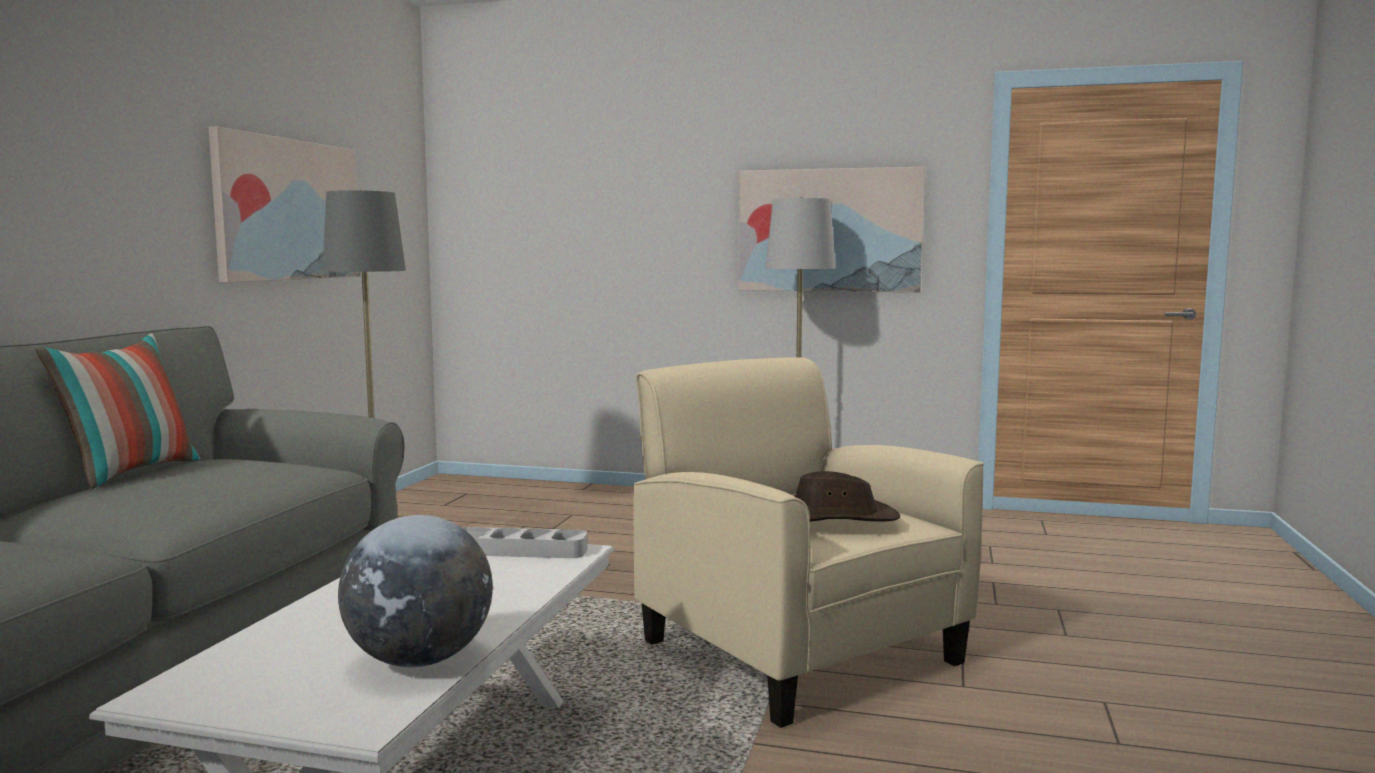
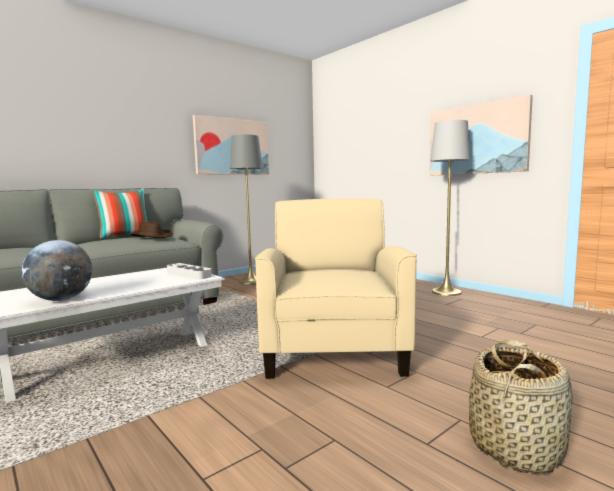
camera: 35 degrees right, 0 degrees up
(835, 518) = (329, 278): brown hat -> brown hat (152, 237)
(1196, 714) = (516, 447): none -> basket

